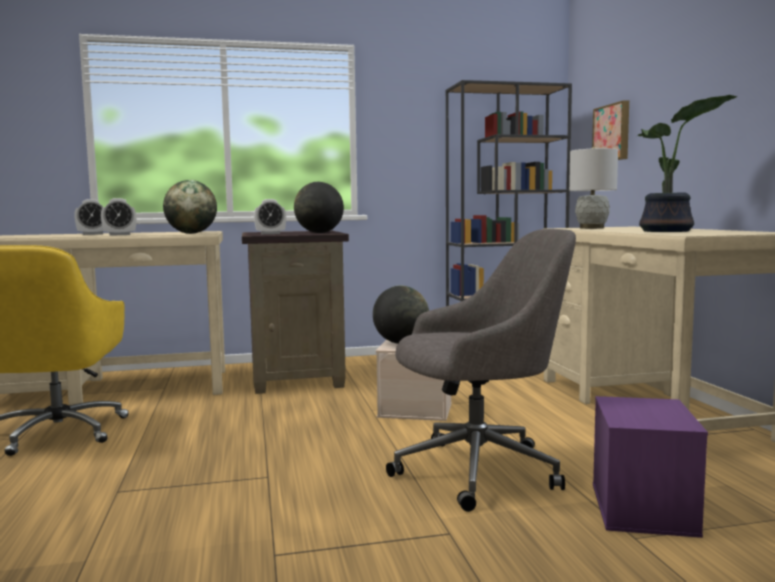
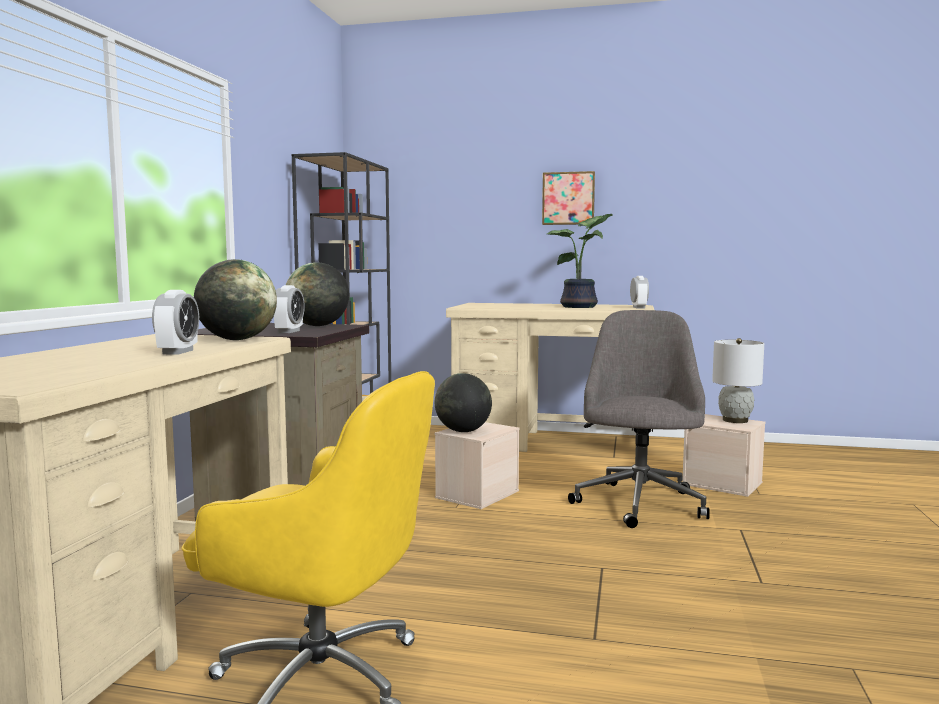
camera: 65 degrees left, 0 degrees up
(93, 234) = (80, 357): alarm clock -> alarm clock (638, 307)
(592, 228) = (485, 306): white table lamp -> white table lamp (735, 420)
(612, 133) = (428, 220): picture -> picture (568, 198)
(644, 510) = (723, 483): purple storage box -> beige storage box

